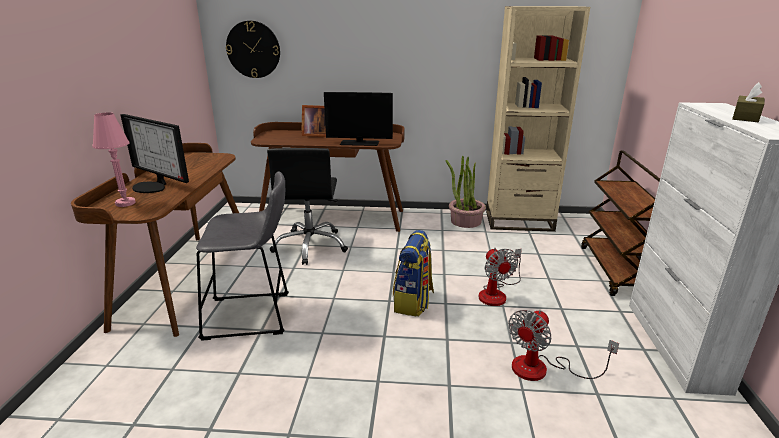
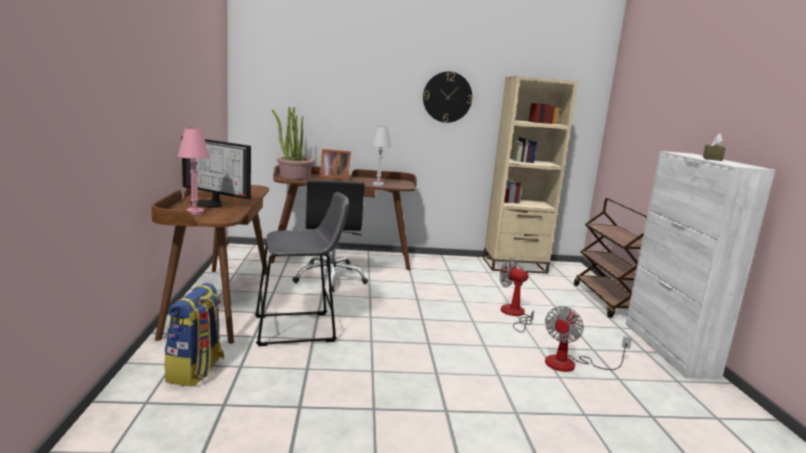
camera: 10 degrees left, 10 degrees down
(253, 49) = (277, 96): wall clock -> wall clock (447, 97)
(359, 143) = (378, 185): monitor -> white table lamp
(413, 302) = (444, 320): backpack -> backpack (196, 371)
(465, 221) = (467, 264): potted plant -> potted plant (294, 176)
(497, 293) = (514, 315): fan -> fan turned 150 degrees clockwise

